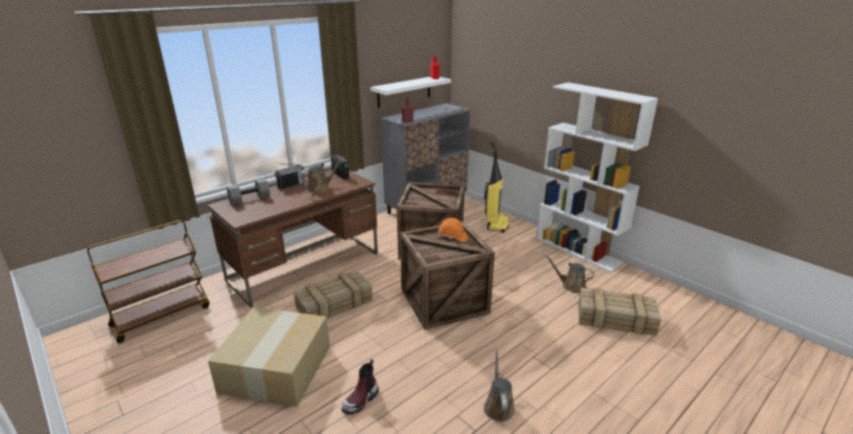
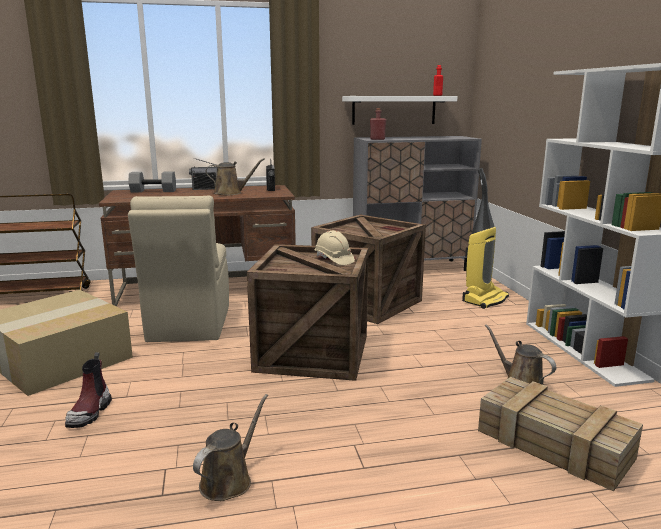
camera: 30 degrees right, 10 degrees down
(333, 304) = (188, 325): crate -> beige chair
(361, 400) = (90, 412): boot -> boot turned 60 degrees counterclockwise
(452, 237) = (333, 260): orange hard hat -> beige hard hat

